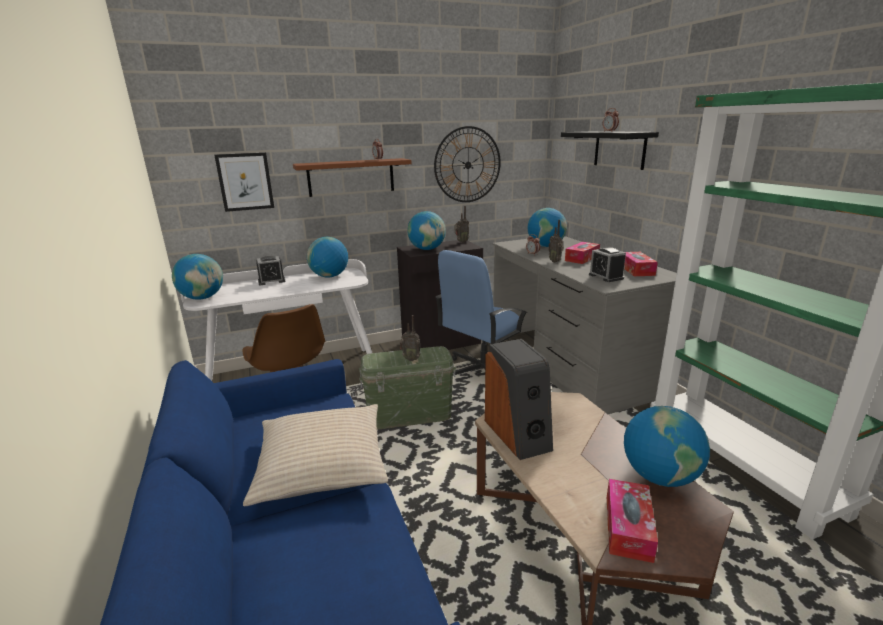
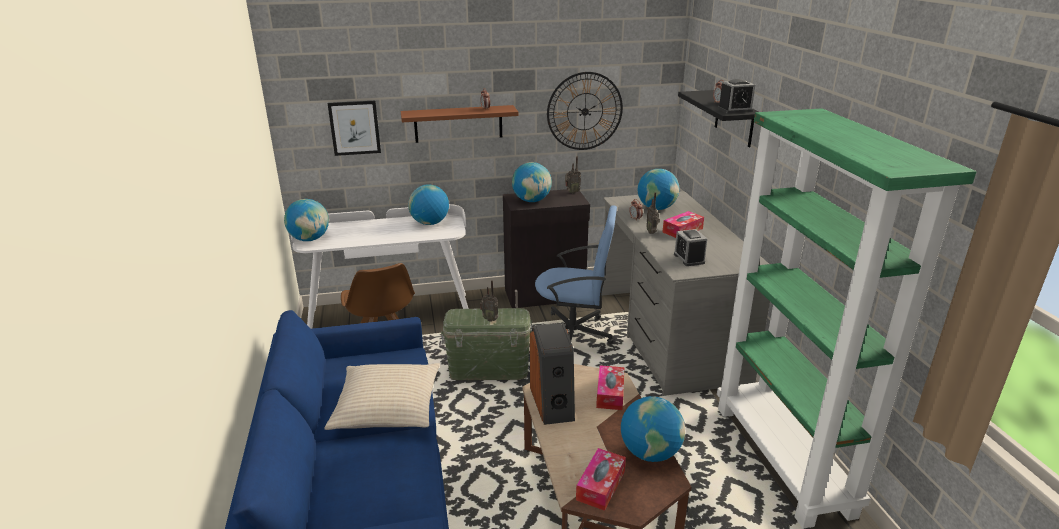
camera: 10 degrees right, 5 degrees up
(271, 281) = (374, 224): alarm clock -> alarm clock (735, 110)
(482, 372) = (574, 334): blue office chair -> blue office chair turned 135 degrees counterclockwise
(636, 270) = (726, 252): tissue box -> tissue box (610, 393)

